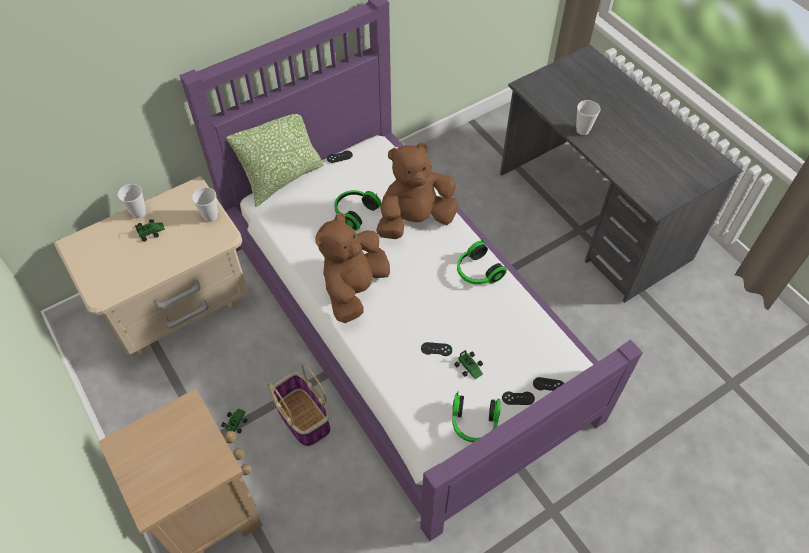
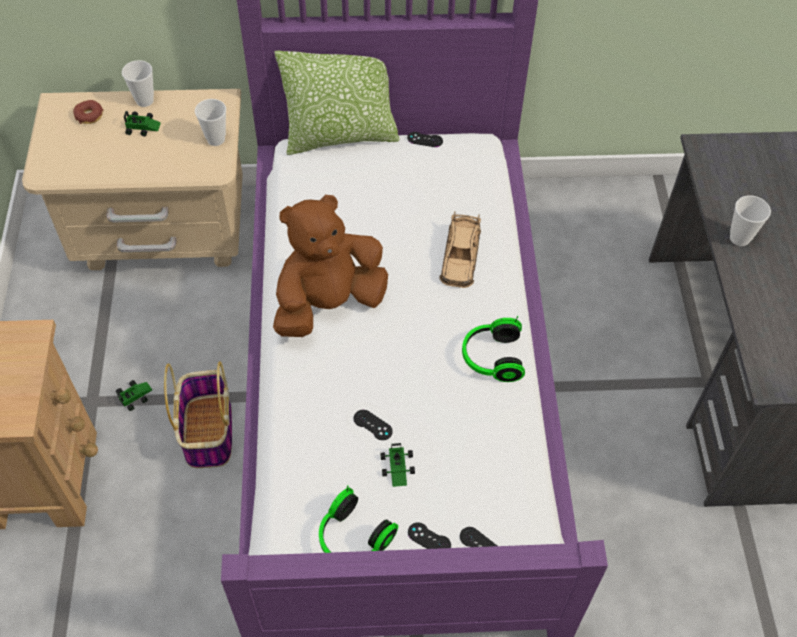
camera: 30 degrees right, 0 degrees up
(105, 241) = (89, 115): none -> donut
(354, 213) = (393, 214): headphones -> none
(415, 220) = (460, 257): brown plush toy -> beige toy car

